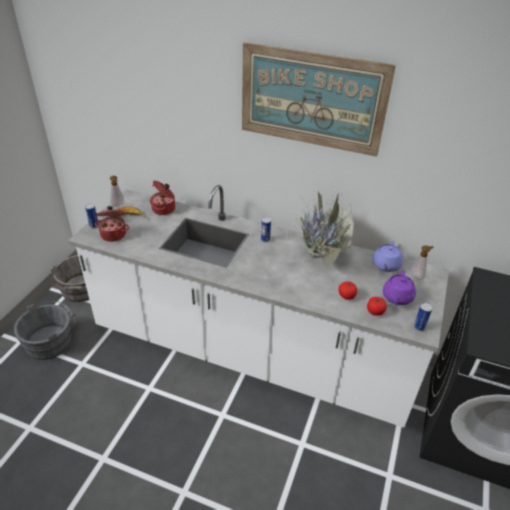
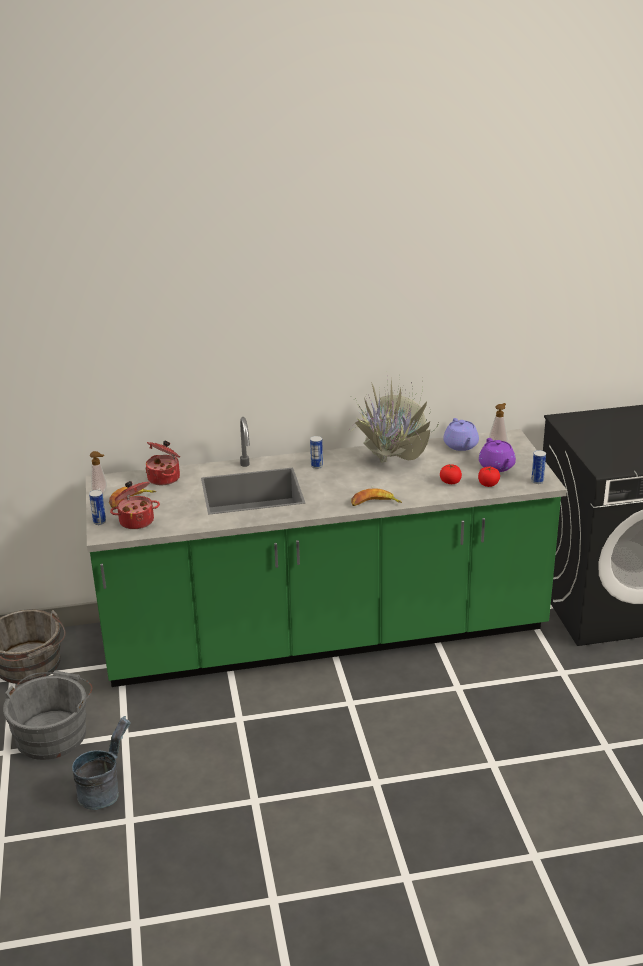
camera: 30 degrees left, 10 degrees down
(37, 398) = (104, 791): none -> grey bucket
(251, 351) = (325, 634): white counter -> green counter
(272, 289) = (374, 503): none -> banana
(312, 99) = (338, 282): picture -> none

